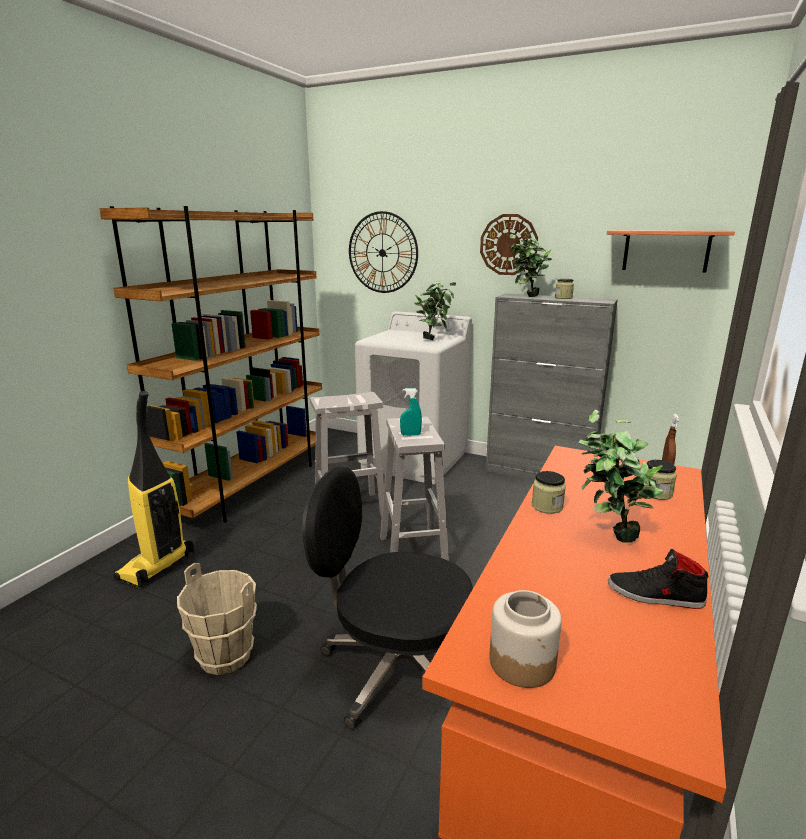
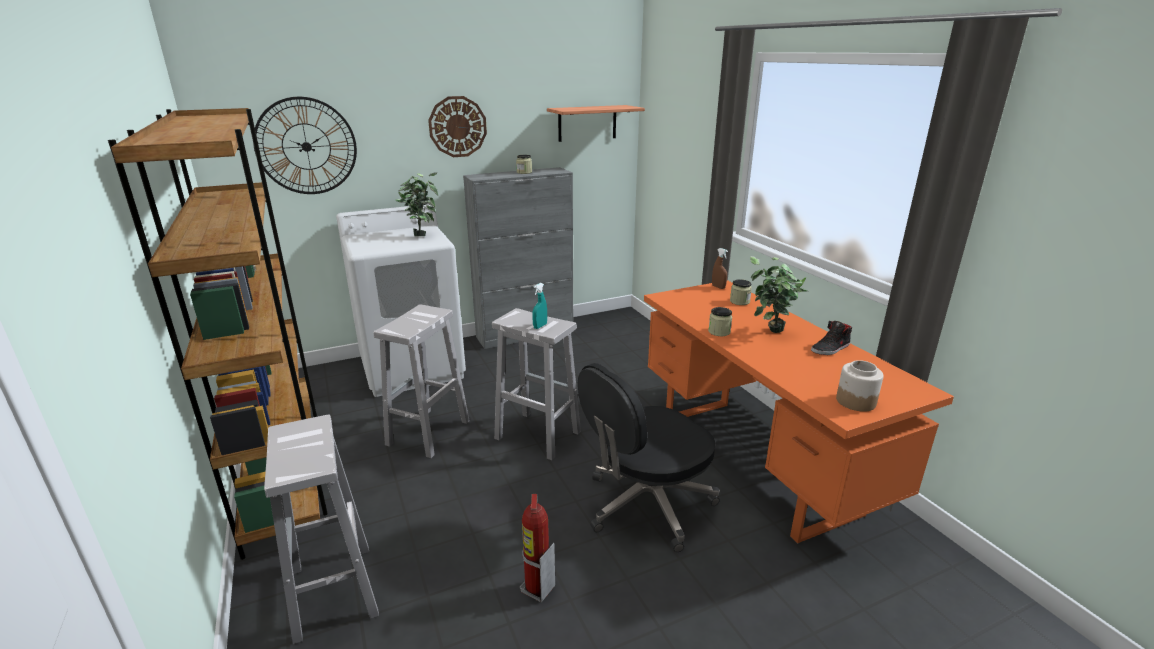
camera: 50 degrees left, 5 degrees up
(156, 567) = (334, 593): vacuum cleaner -> white stool
(225, 656) = (537, 589): beige bucket -> fire extinguisher
(526, 297) = (495, 176): potted plant -> none

